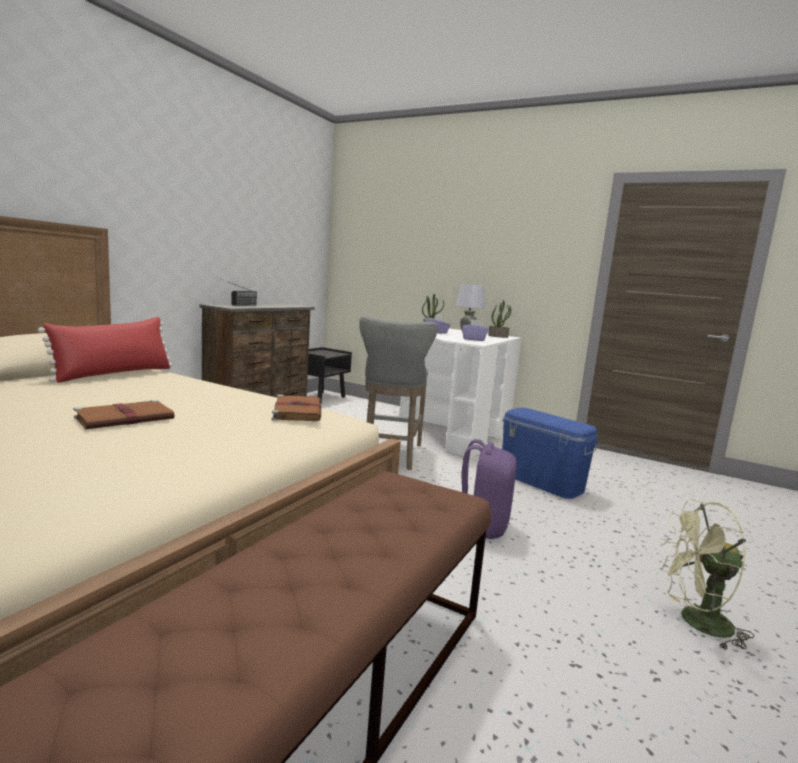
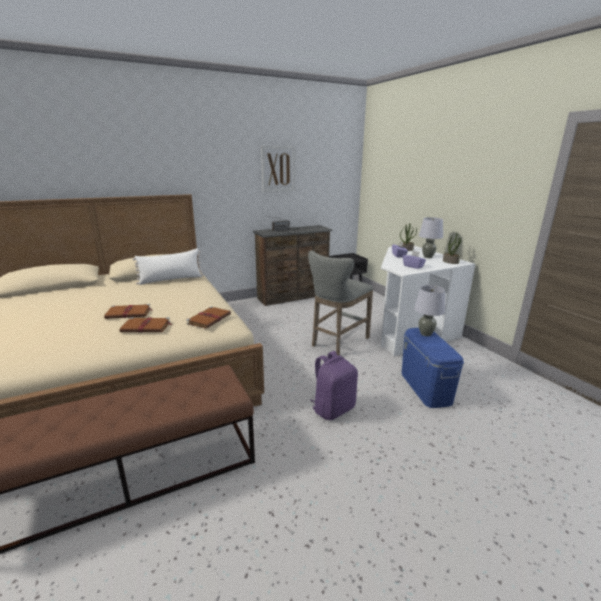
camera: 35 degrees right, 10 degrees up
(115, 374) = (171, 279): red pillow -> white pillow
(207, 431) = (147, 327): none -> brown book
(234, 212) = (278, 169): none -> picture
(532, 412) = (425, 334): none -> grey table lamp
(696, 623) = (391, 530): green fan -> none

